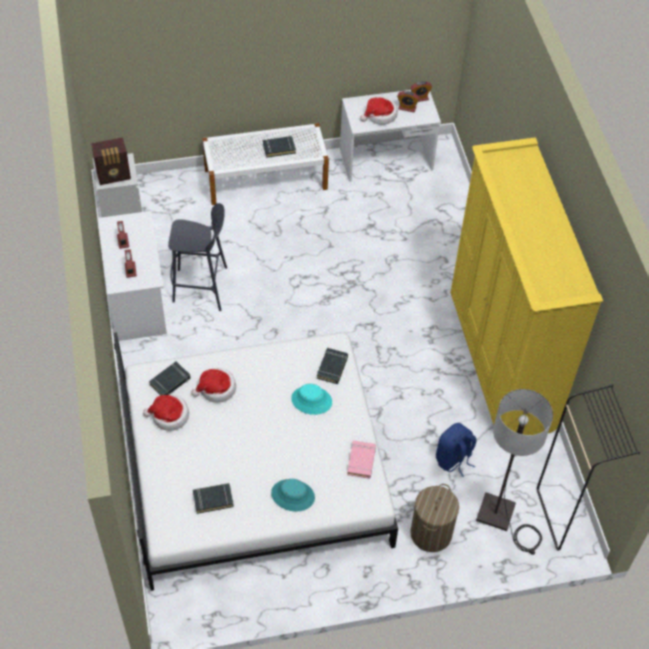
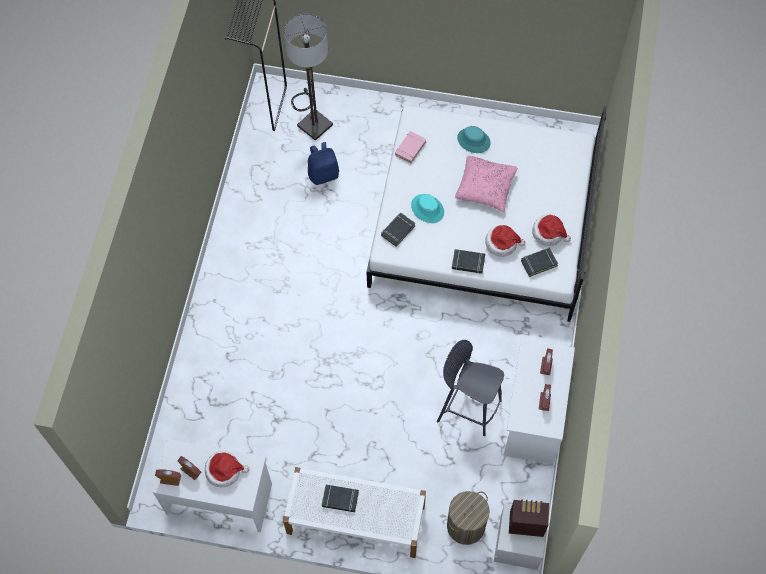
camera: 155 degrees left, 10 degrees up
(213, 499) = (535, 157): black book -> black book (468, 263)
(258, 444) = (485, 187): none -> pink pillow
(431, 533) = (370, 128): laundry basket -> laundry basket (466, 525)
(500, 360) = (237, 241): yellow wardrobe -> none

